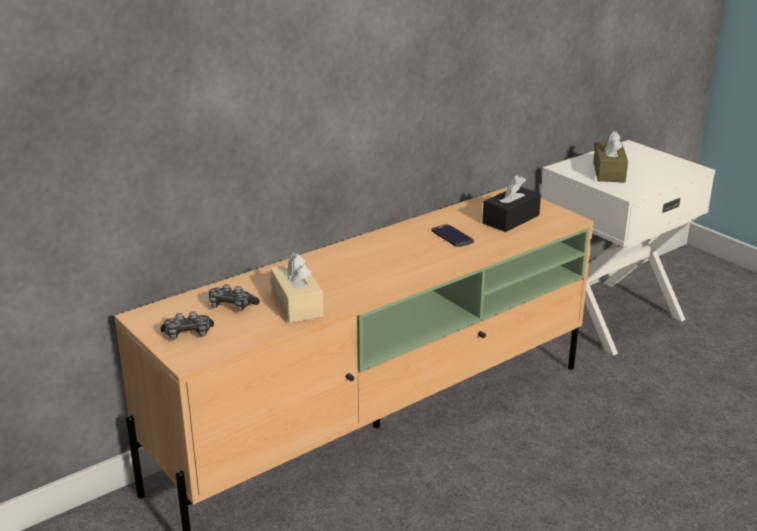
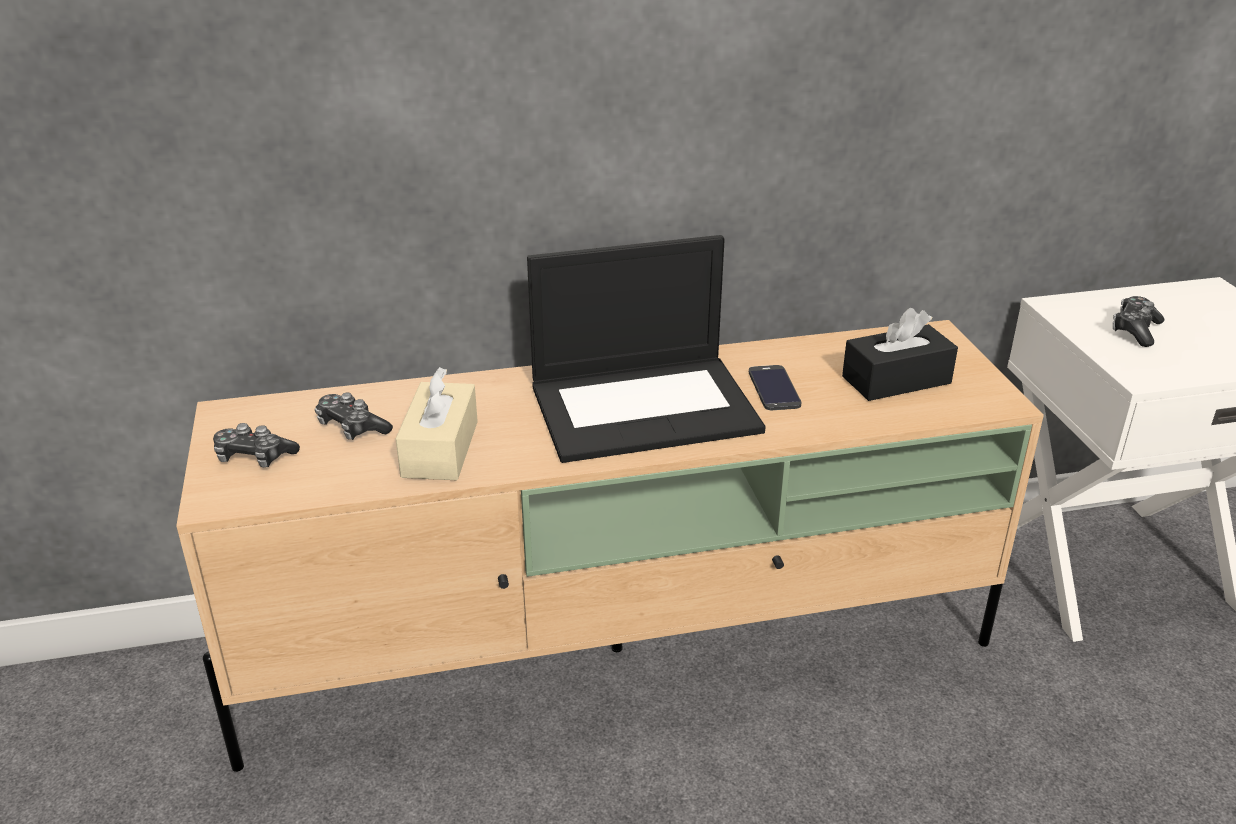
camera: 25 degrees right, 5 degrees up
(392, 259) = (646, 406): none -> laptop
(609, 172) = (1135, 330): brown tissue box -> game controller

